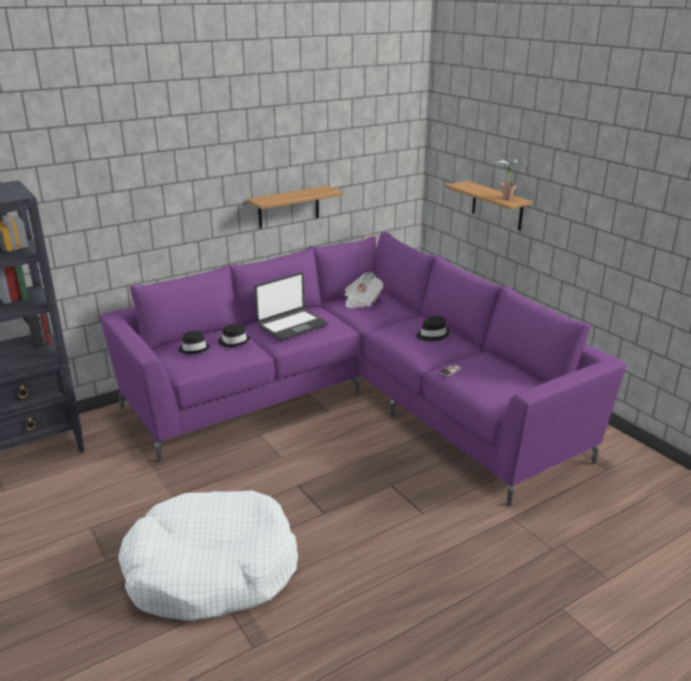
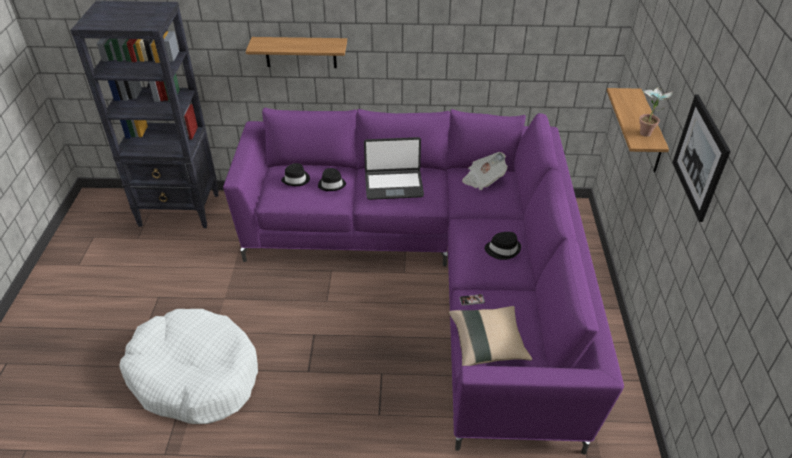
camera: 35 degrees right, 15 degrees up
(289, 207) = (442, 64): shelf -> shelf (300, 52)
(496, 391) = (487, 344): none -> beige pillow
(581, 182) = (700, 157): none -> picture

